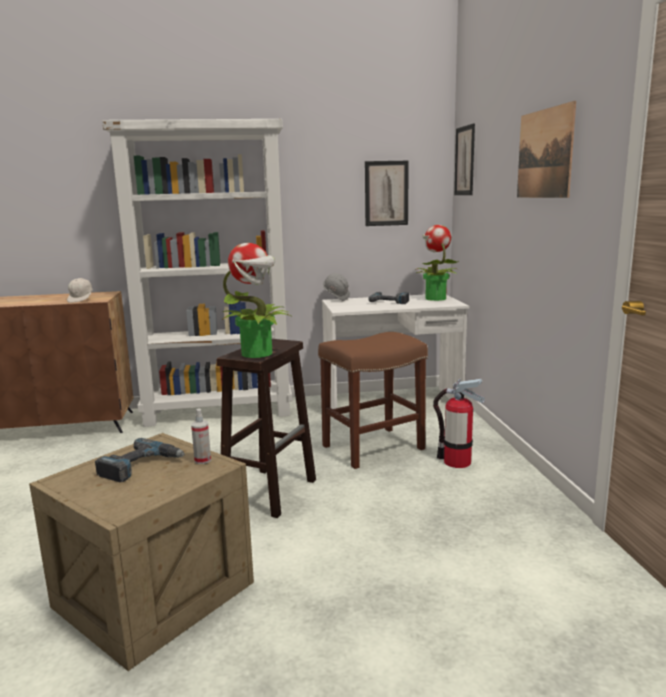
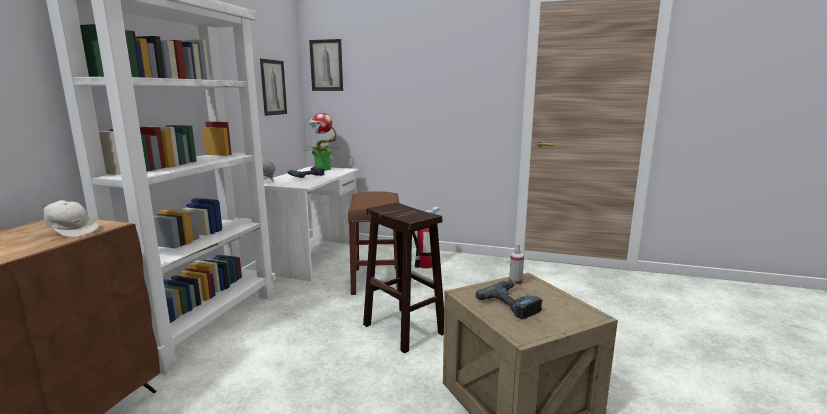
camera: 65 degrees left, 0 degrees up
(258, 353) = (416, 213): potted plant -> none
(544, 154) = (443, 66): picture -> none

